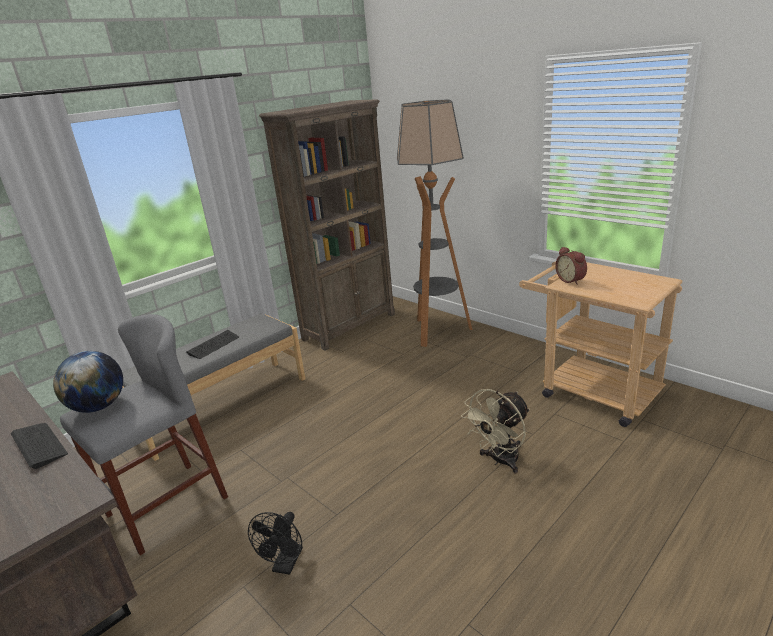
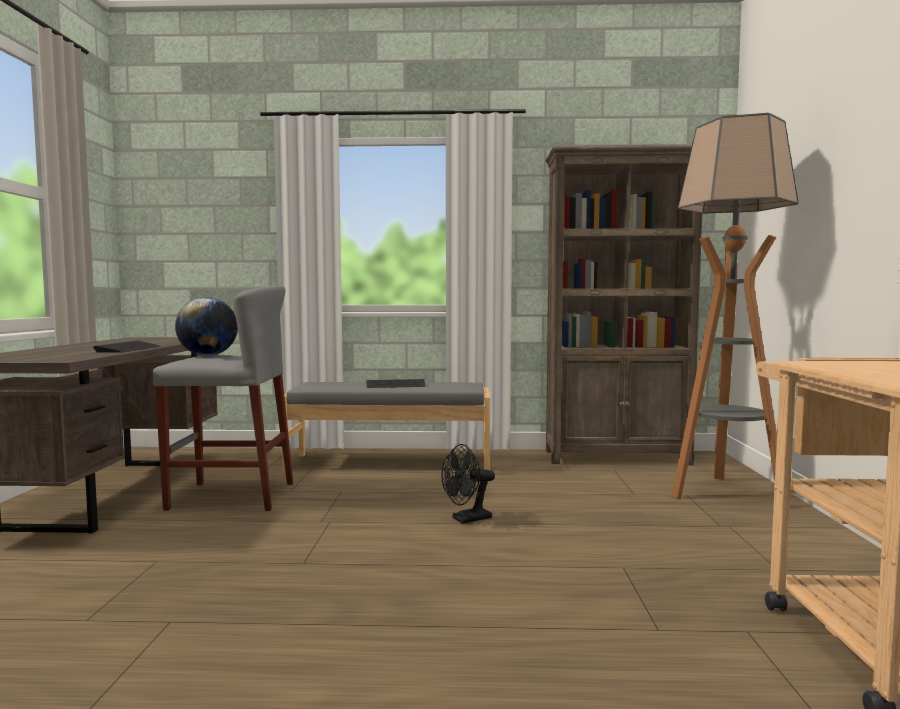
camera: 45 degrees right, 20 degrees down
(286, 565) = (202, 568): black fan -> black fan (466, 519)
(500, 461) = (549, 625): beige fan -> none
(571, 280) = (837, 361): alarm clock -> none

